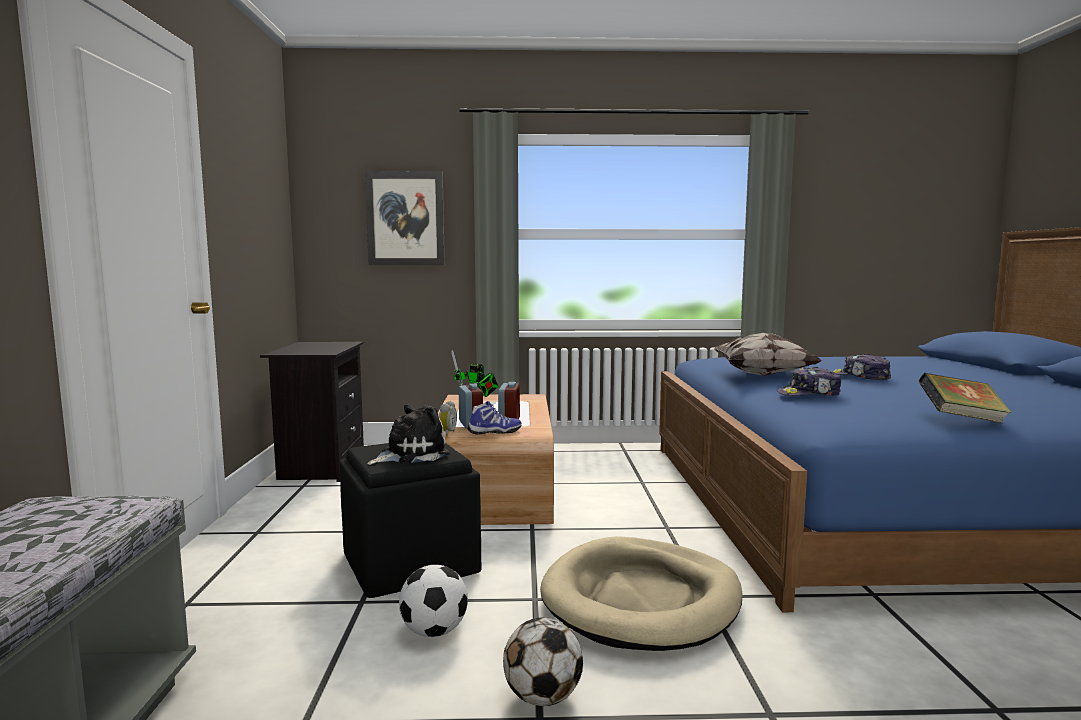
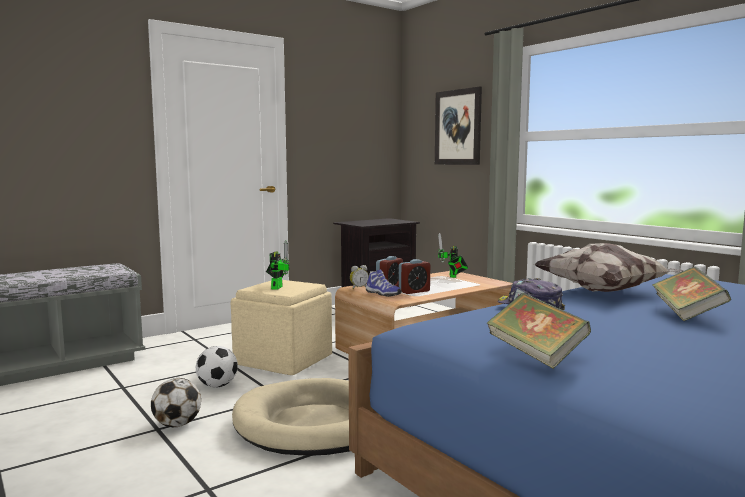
camera: 55 degrees right, 0 degrees up
(410, 454) = (277, 287): plush toy -> toy robot
(411, 562) = (284, 359): black ottoman -> beige ottoman
(860, 377) = (687, 314): cap -> book

